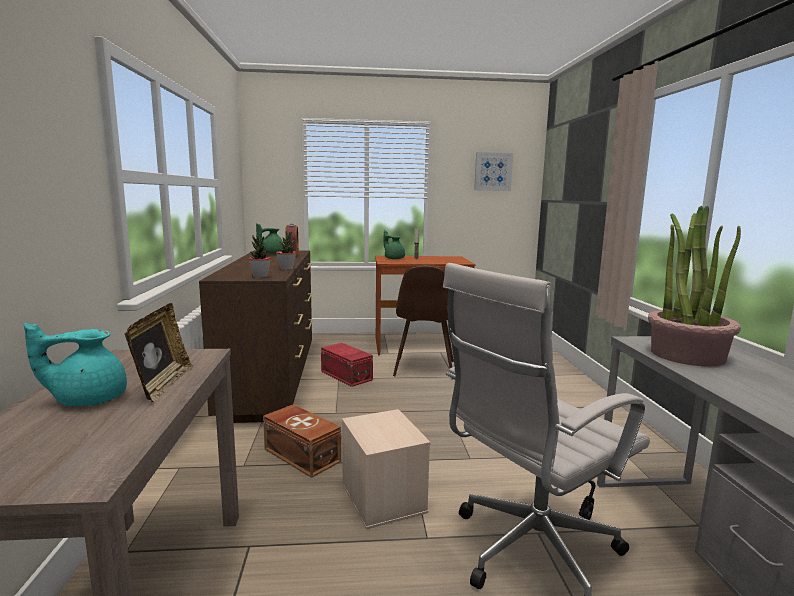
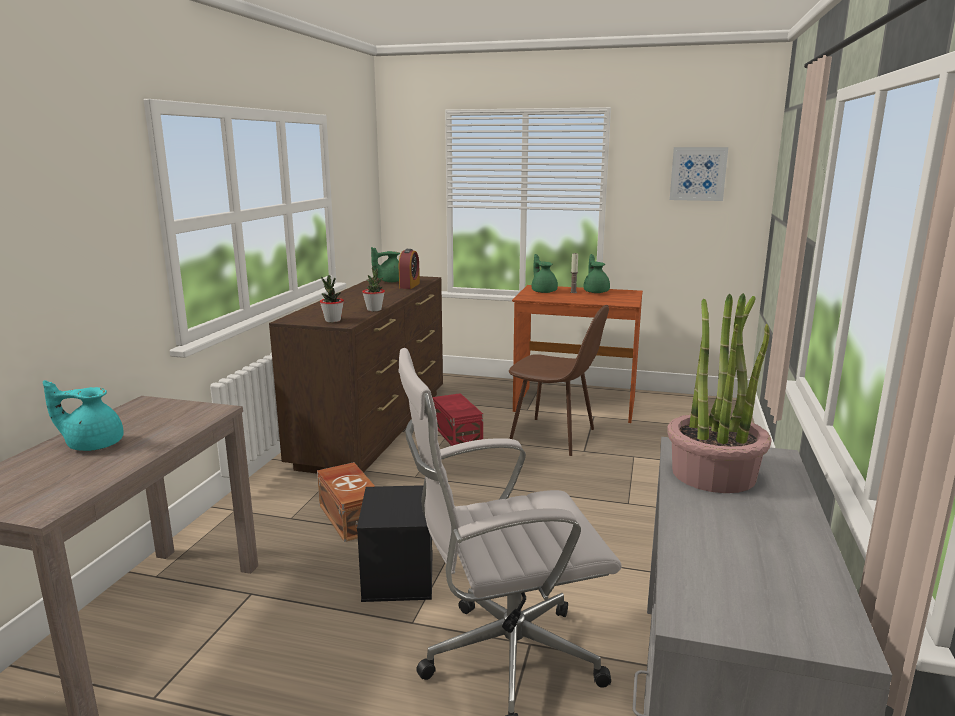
camera: 20 degrees right, 5 degrees up
(163, 385) = (154, 438): picture frame -> none
(381, 497) = (397, 575): beige storage box -> black storage box
(424, 369) = (555, 437): brown chair -> brown chair turned 90 degrees counterclockwise
(431, 257) = (596, 292): none -> green teapot

